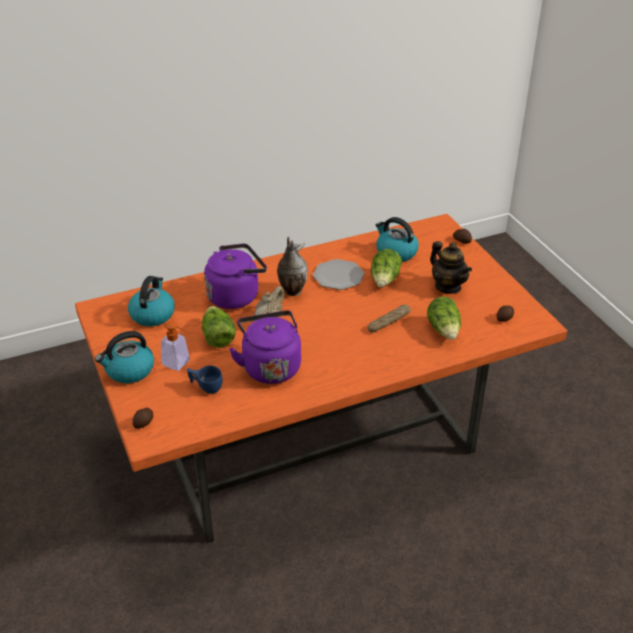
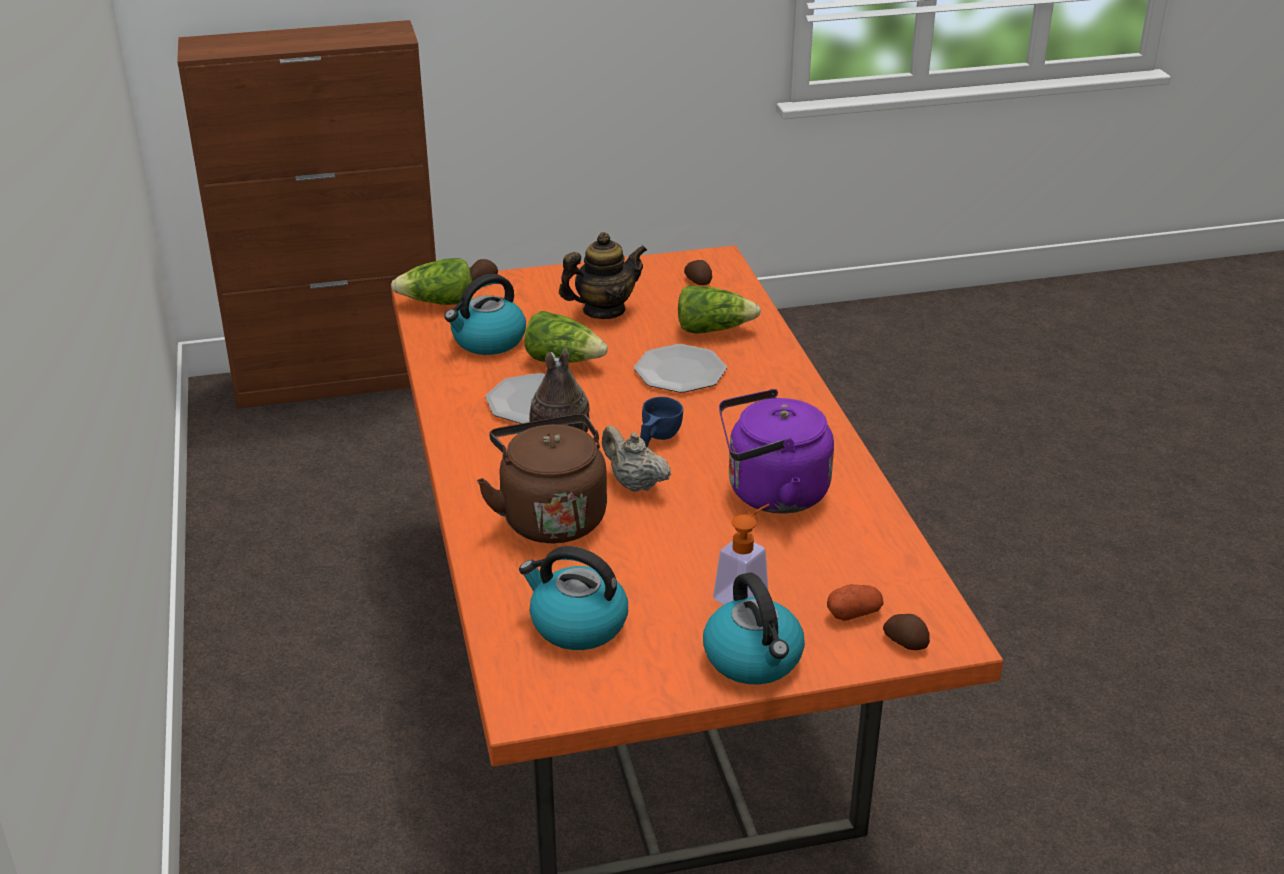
camera: 80 degrees left, 5 degrees down
(166, 403) = (854, 613): none -> potato
(206, 387) = (815, 566): blue cup -> blue cup (656, 438)
(217, 336) = (673, 545): lettuce -> lettuce (438, 303)
(236, 295) = (550, 516): purple kettle -> brown kettle
(389, 322) = (680, 371): bread -> plate
(533, 280) = (342, 379): none -> brown cabinet

